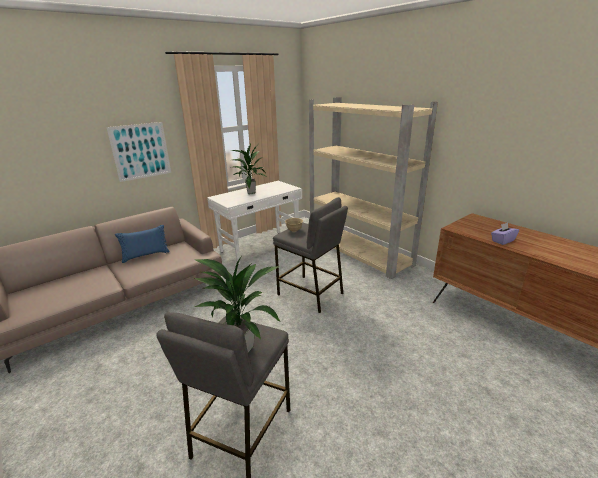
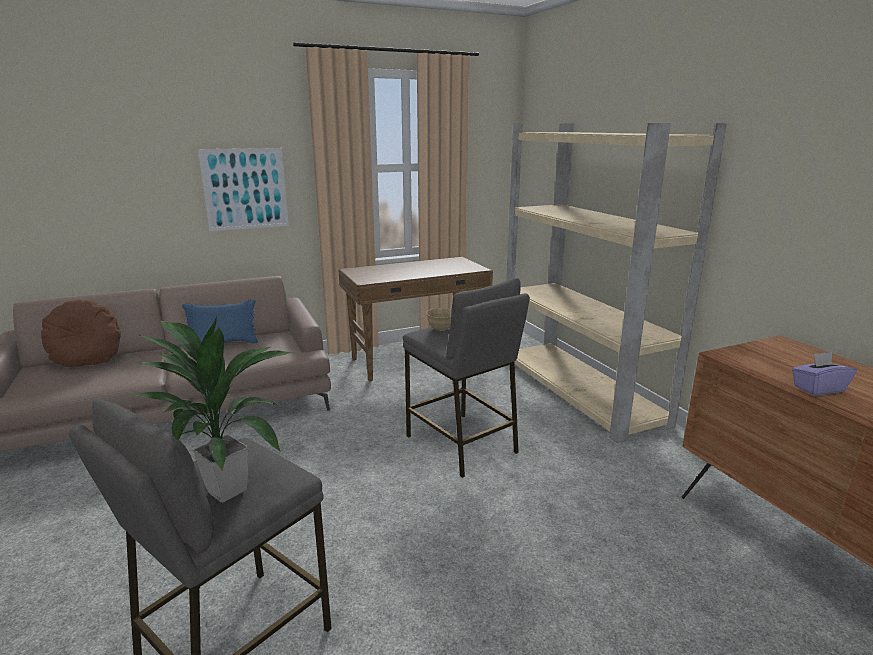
camera: 15 degrees right, 5 degrees down
(57, 282) = (88, 362): none -> brown pillow
(250, 192) = (406, 269): potted plant -> none
(260, 247) = (417, 360): white console table -> brown console table

